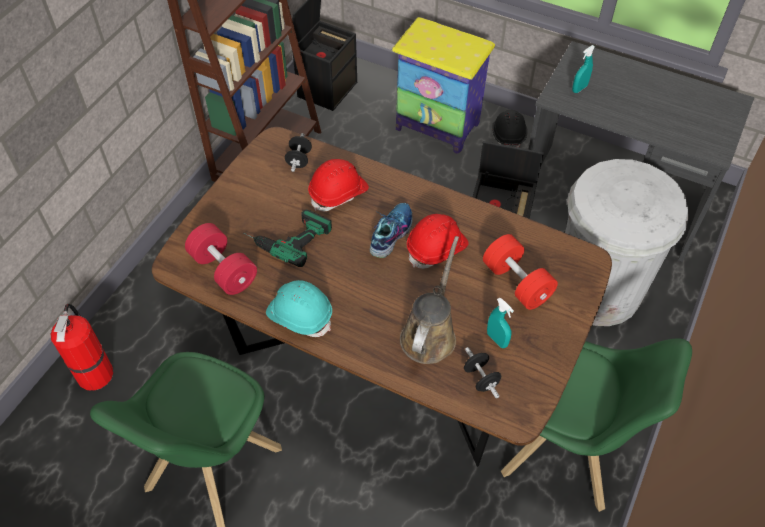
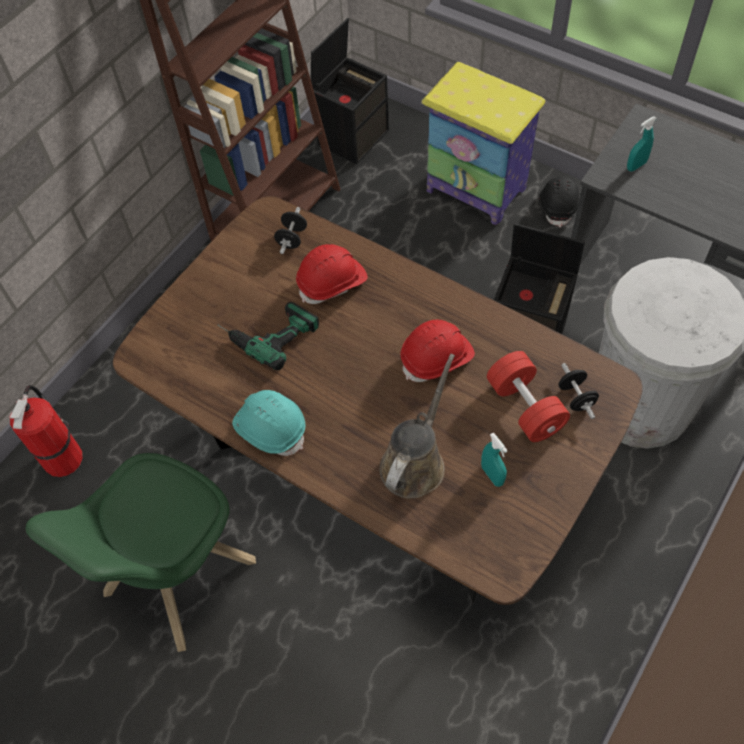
camera: 10 degrees right, 5 degrees up
(223, 270) = (191, 367): red dumbbell -> none
(390, 233) = (386, 336): shoe -> none
(481, 379) = (467, 521): black dumbbell -> black dumbbell (576, 397)
(565, 451) = (576, 593): green chair -> none

